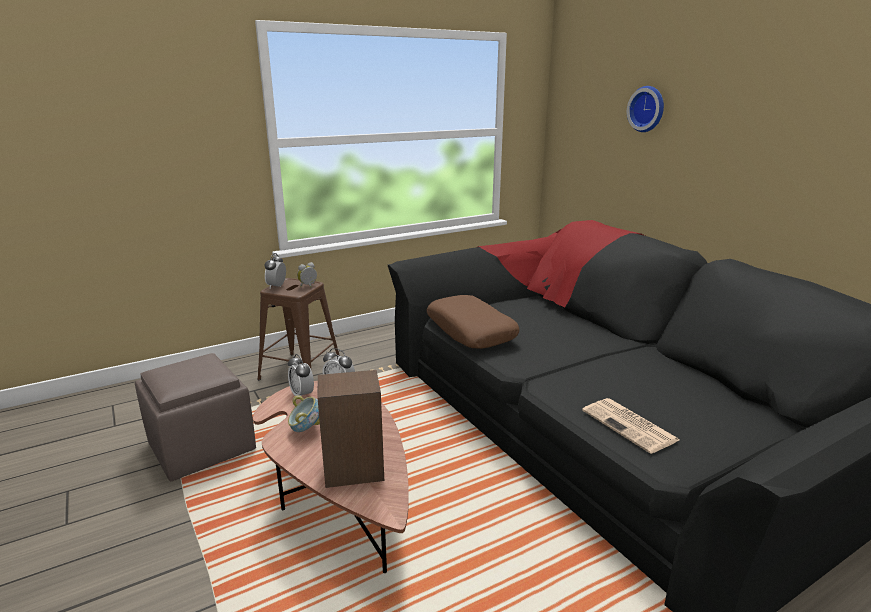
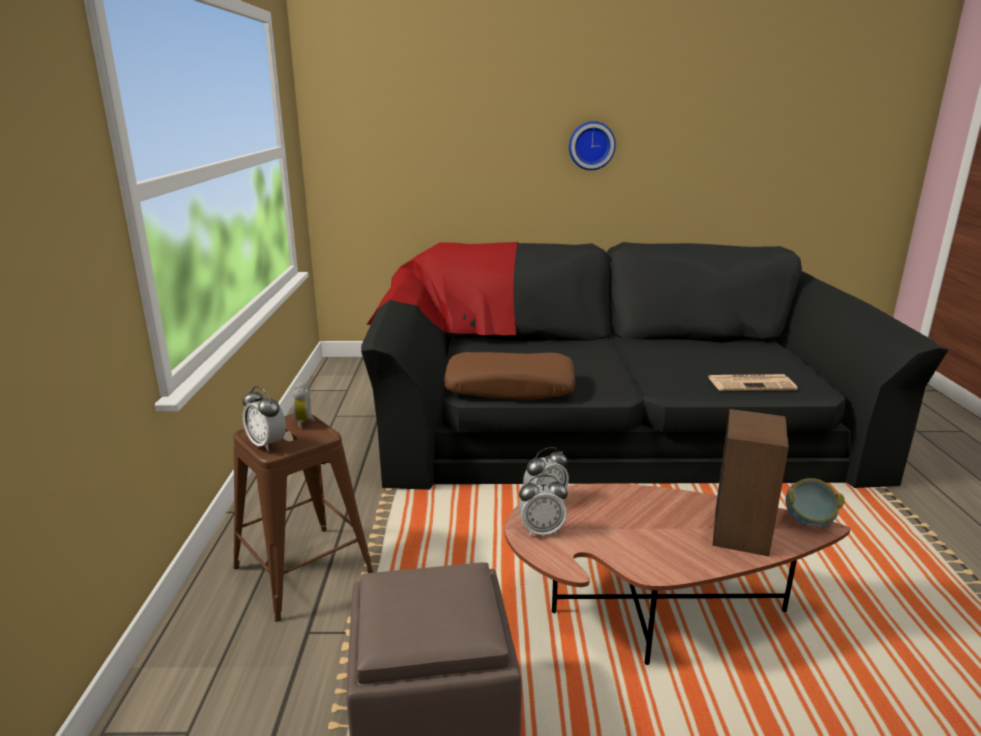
camera: 60 degrees left, 0 degrees up
(306, 429) = (636, 545): bowl -> bowl (808, 522)
(647, 109) = (464, 112): wall clock -> wall clock (591, 145)

